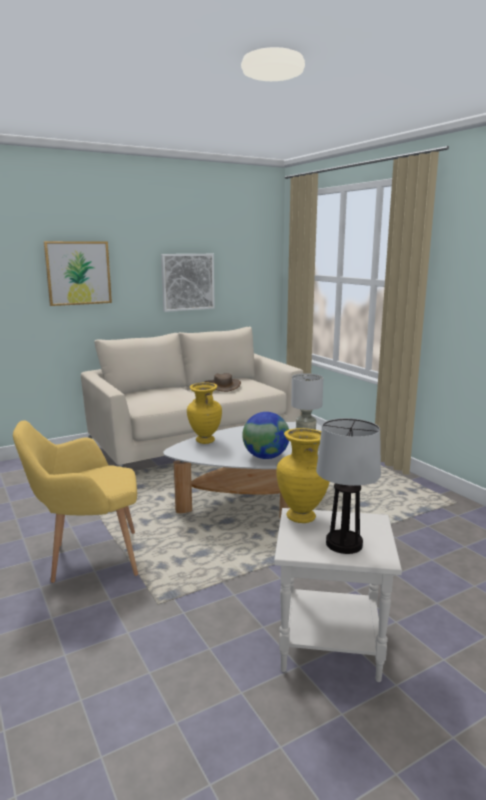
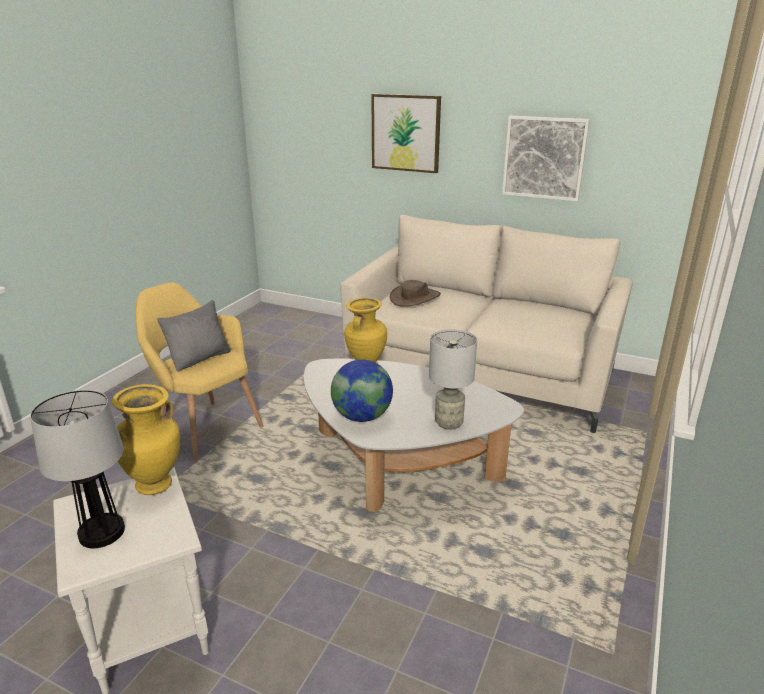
camera: 55 degrees right, 10 degrees up
(95, 480) = (200, 359): none -> grey pillow
(222, 386) = (512, 312): brown hat -> brown hat (415, 298)

